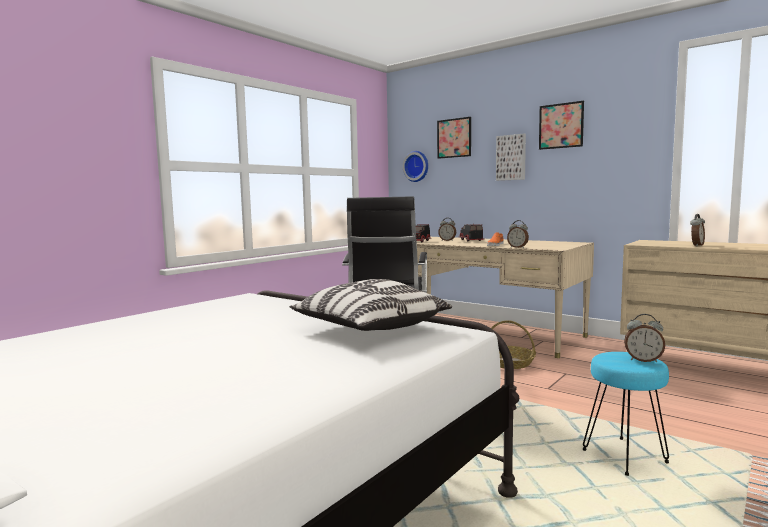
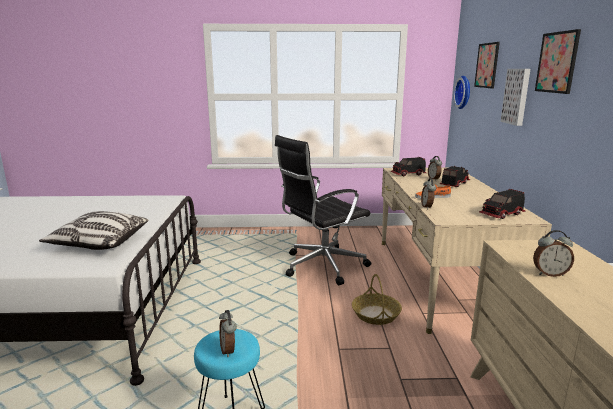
camera: 50 degrees right, 10 degrees up
(562, 243) = (502, 214): none -> toy truck

